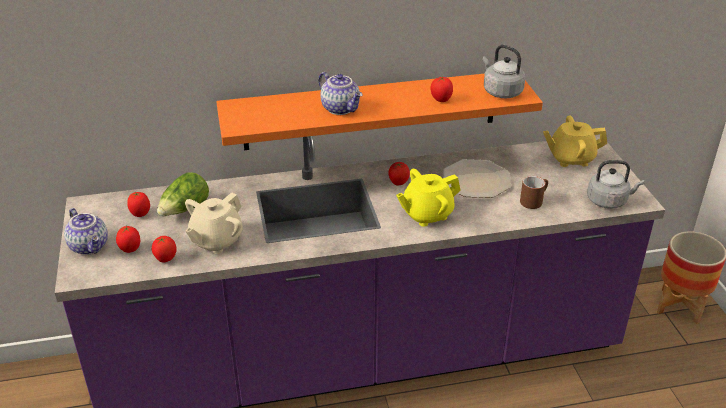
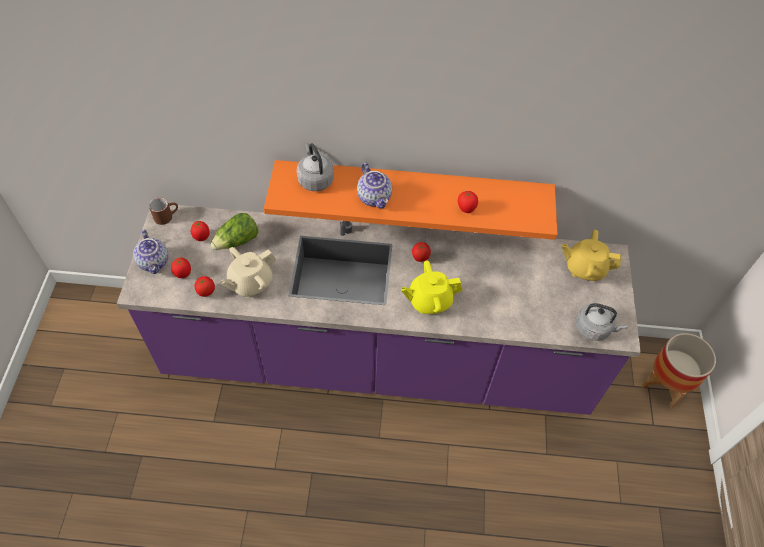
camera: 15 degrees right, 20 degrees up
(476, 180) = (488, 272): plate -> none
(501, 91) = (525, 211): grey kettle -> grey kettle (315, 179)
(533, 200) = (528, 309): brown mug -> brown mug (166, 216)

